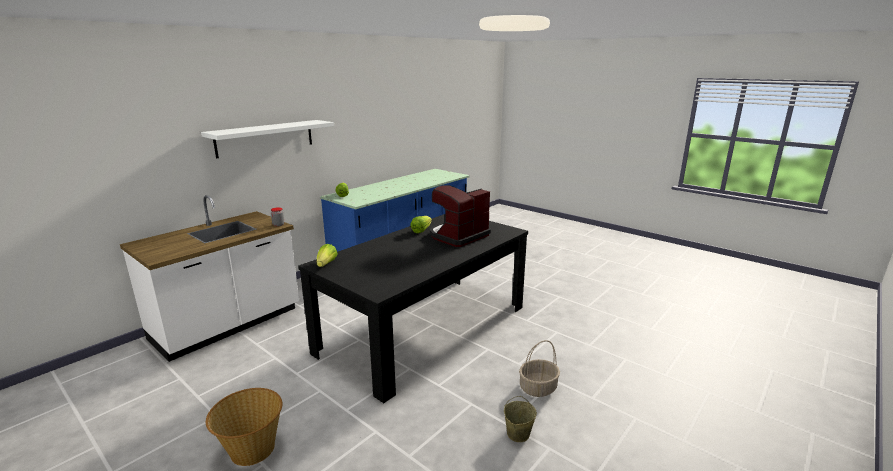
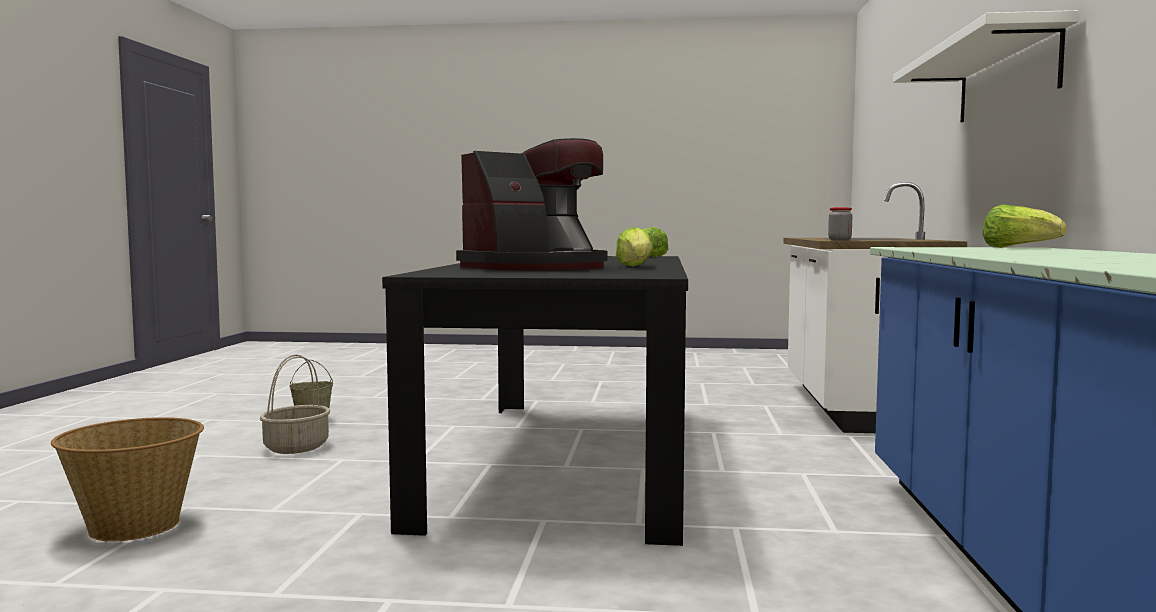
camera: 145 degrees right, 15 degrees down
(252, 450) = (576, 380): basket -> basket (135, 525)
(458, 236) = (536, 268): coffee machine -> coffee machine turned 45 degrees clockwise

